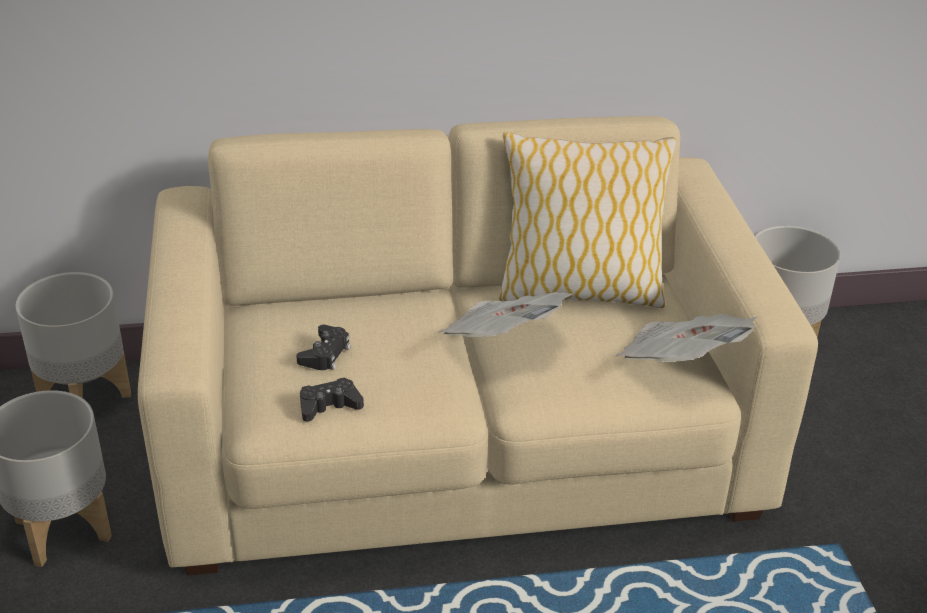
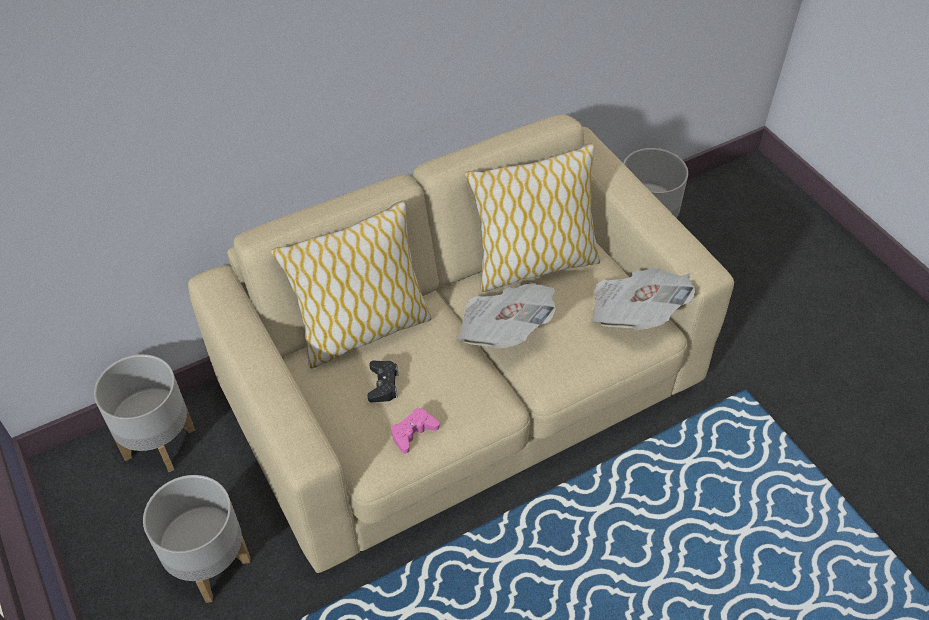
camera: 20 degrees left, 15 degrees up
(329, 406) = (413, 433): black game controller -> pink game controller
(336, 303) = (362, 330): none -> pillow

